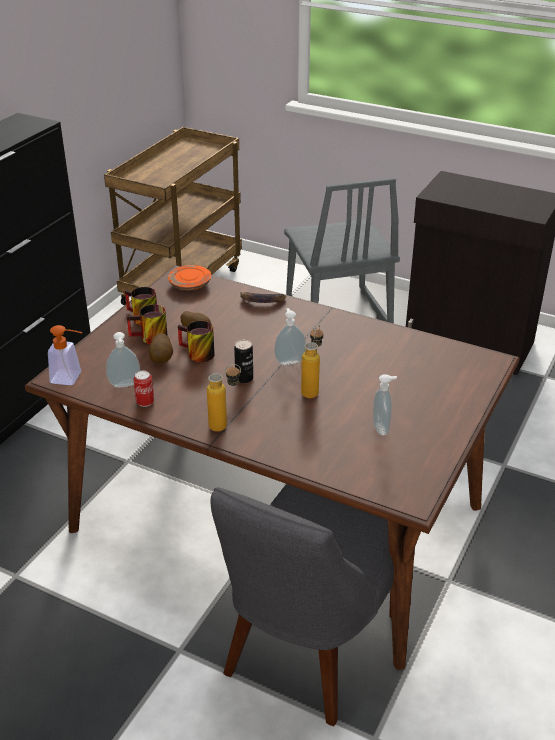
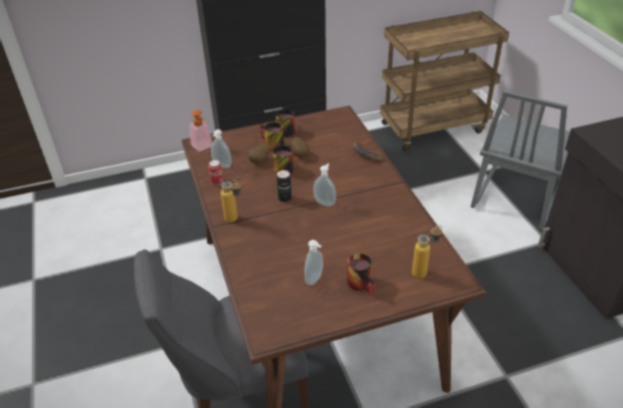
camera: 45 degrees right, 5 degrees up
(190, 284) = (339, 122): orange plate -> none
(312, 389) = (311, 228): bottle -> bottle (424, 272)
(426, 406) = (363, 283): none -> mug

